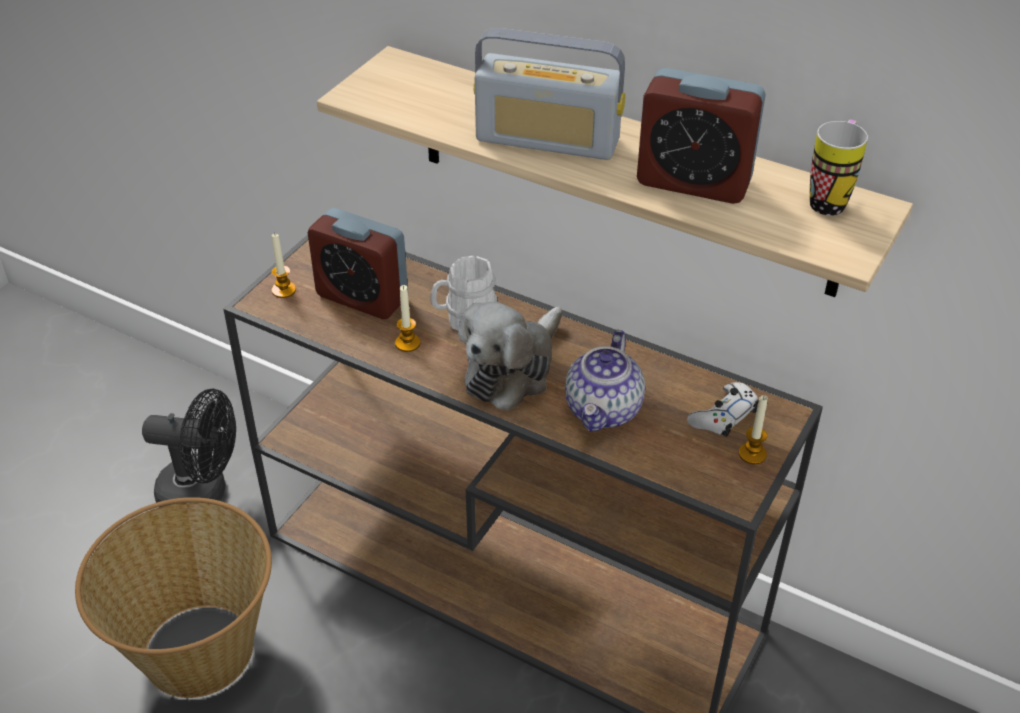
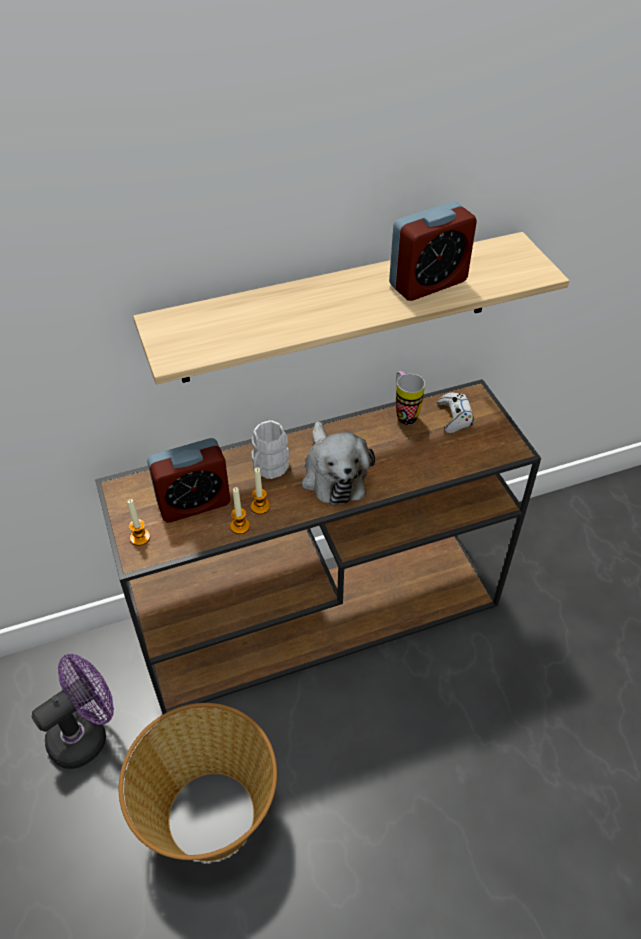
camera: 50 degrees left, 5 degrees up
(203, 493) = (86, 733): black fan -> purple fan
(548, 140) = (325, 309): radio -> none
(604, 410) = (404, 458): teapot -> none
(752, 454) = (490, 424): candle -> candle (240, 526)
(830, 199) = (493, 251): mug -> mug (404, 413)

